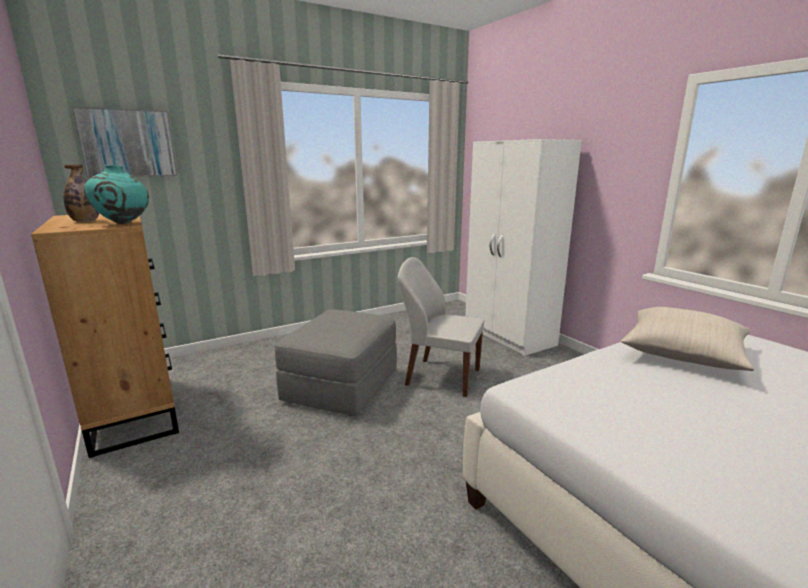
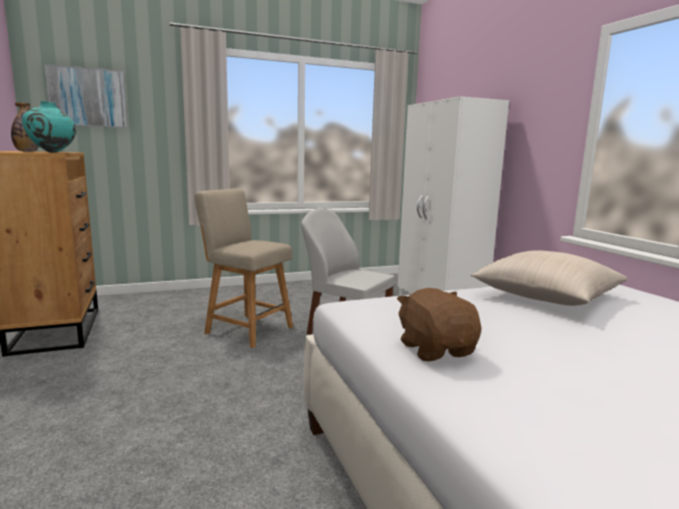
camera: 10 degrees right, 5 degrees down
(341, 386) = (246, 329): grey ottoman -> beige chair
(658, 446) = (436, 349): none -> brown plush toy

